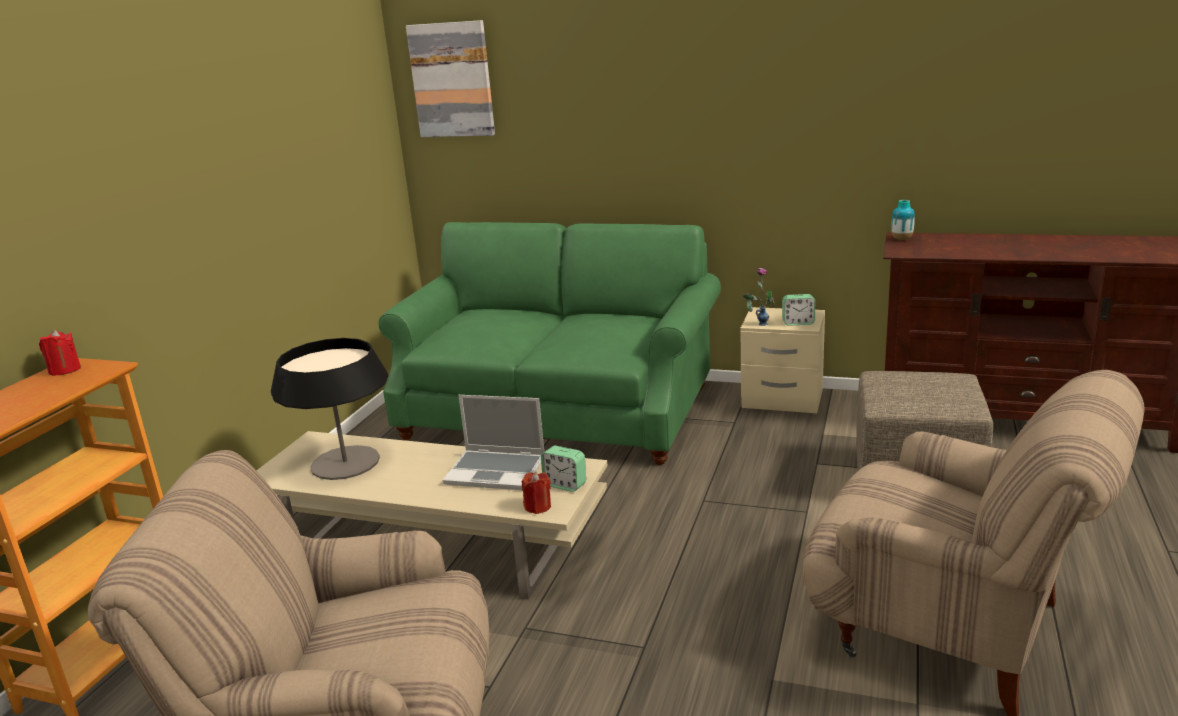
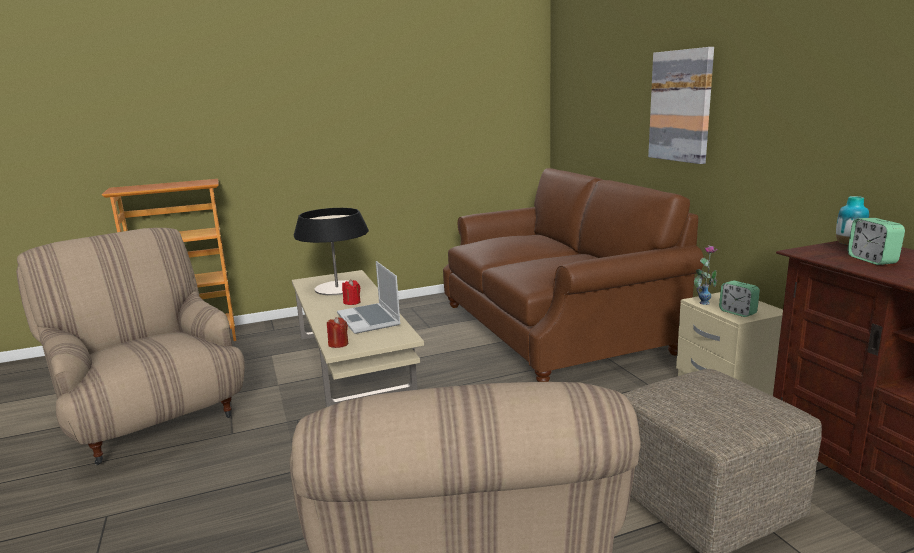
camera: 50 degrees right, 5 degrees down
(65, 370) = (200, 181): red candle -> red candle (352, 302)
(452, 80) = (574, 60): picture -> picture (681, 106)
(559, 412) = (553, 327): green sofa -> brown sofa
(565, 484) = (375, 341): alarm clock -> alarm clock (872, 260)

